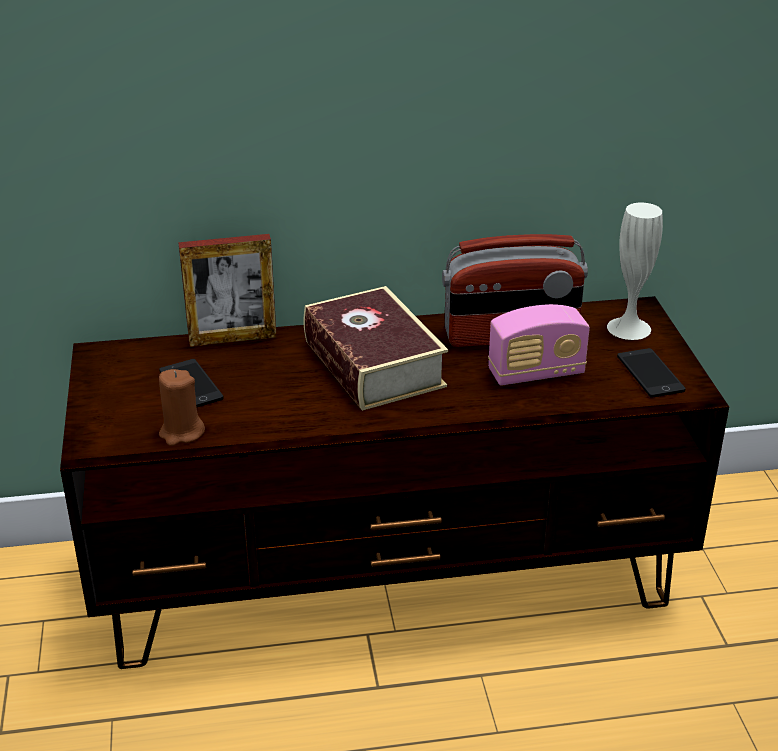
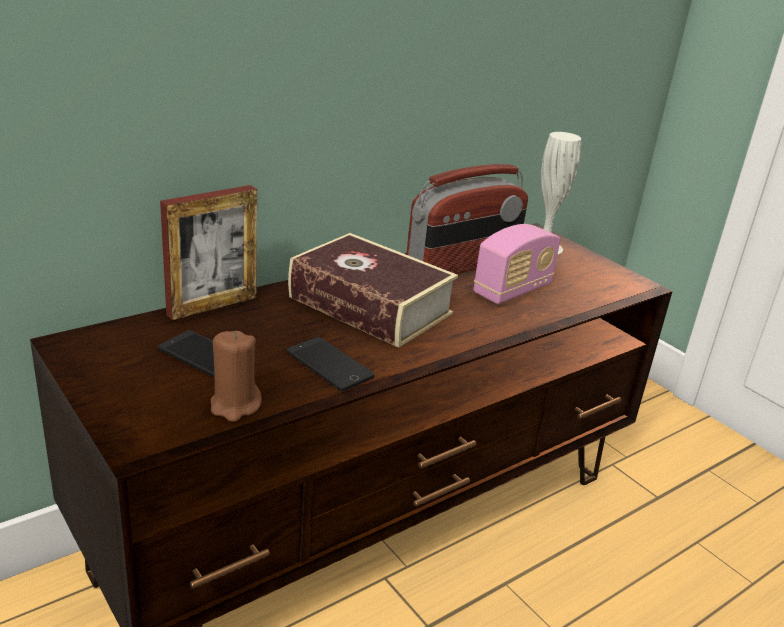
camera: 30 degrees left, 5 degrees down
(650, 373) = (594, 276): phone -> phone (329, 364)

